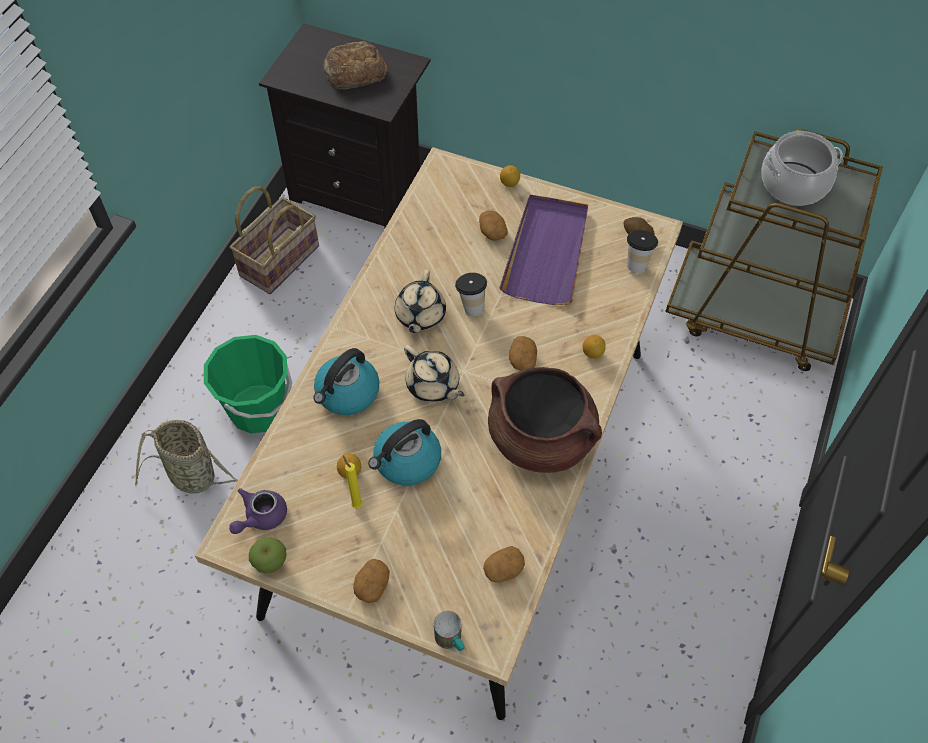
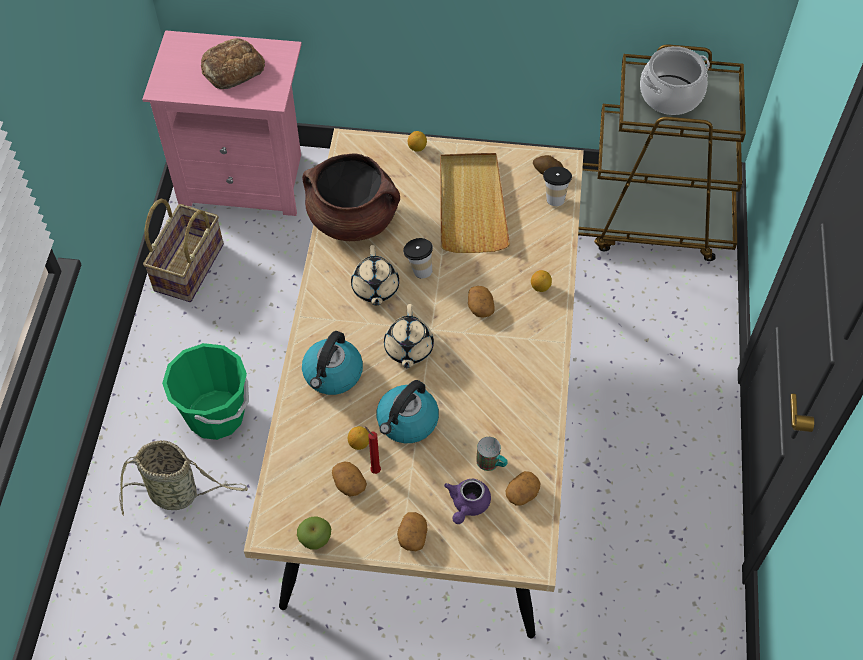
camera: 15 degrees left, 0 degrees up
(260, 517) = (292, 503): purple teapot -> purple teapot (467, 505)
(356, 503) = (374, 470): yellow candle -> red candle
(360, 189) = (246, 179): black nightstand -> pink nightstand
(433, 385) = (408, 349): beige teapot -> beige teapot turned 60 degrees clockwise
(451, 641) = (496, 565): mug -> mug (492, 464)
(492, 232) = (416, 196): potato -> potato (349, 483)
(541, 439) = (519, 373): brown cooking pot -> brown cooking pot (353, 219)
(547, 252) = (471, 205): purple tray -> beige tray

